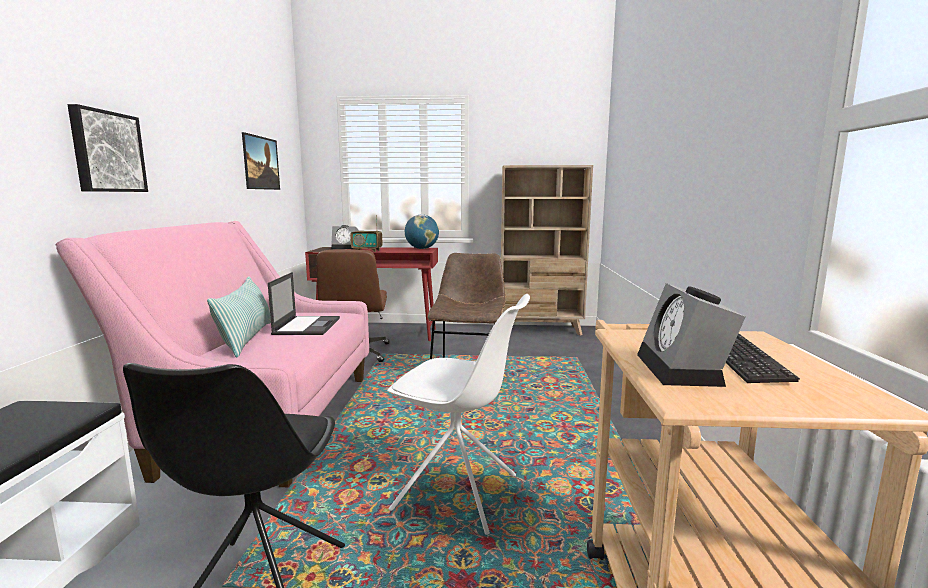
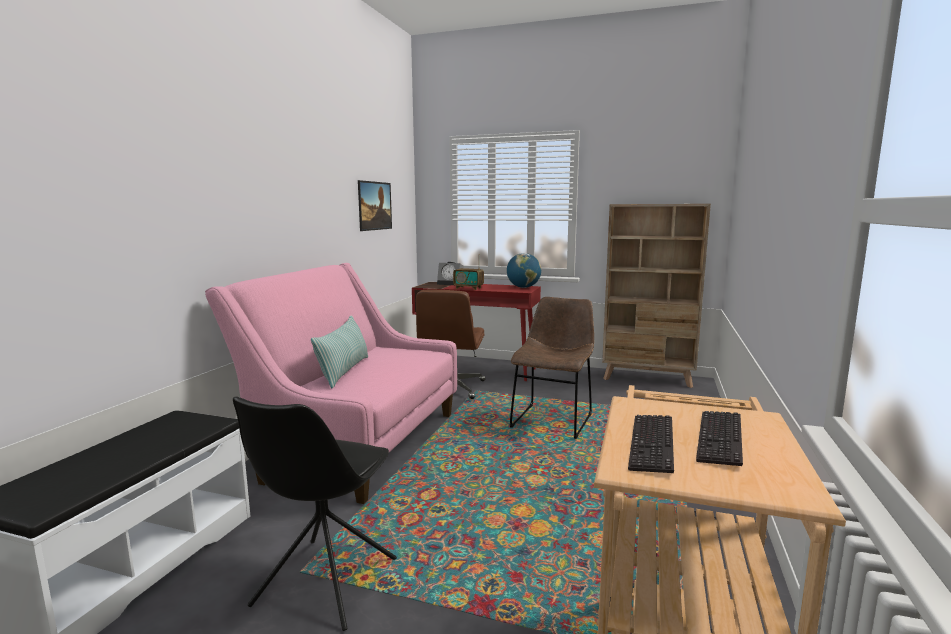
camera: 15 degrees right, 0 degrees up
(107, 152) = (245, 214): picture -> none
(307, 326) = (397, 362): laptop -> none
(458, 493) = (505, 531): white chair -> none
(684, 370) = (651, 444): alarm clock -> keyboard

